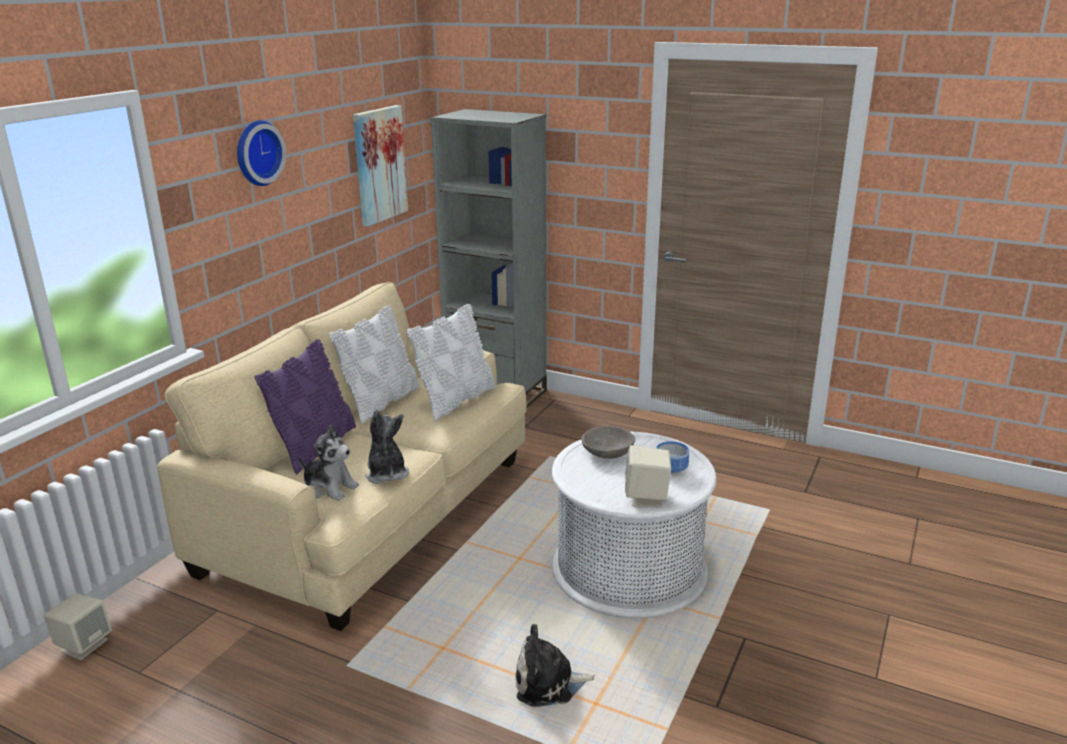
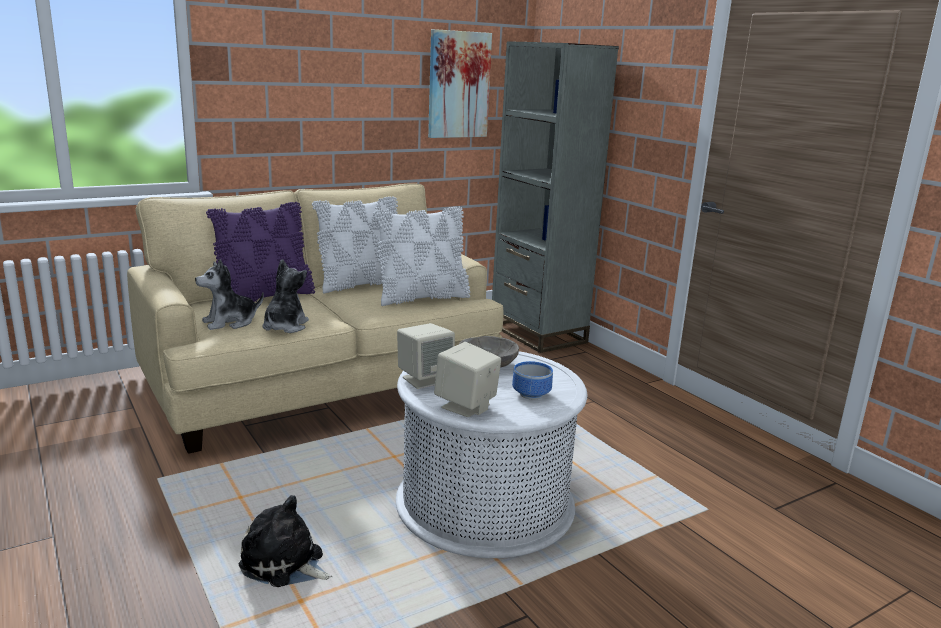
camera: 30 degrees right, 5 degrees down
(84, 645) = (32, 397): beige speaker -> beige speaker (425, 379)
(256, 153) = (307, 37): wall clock -> none
(329, 487) = (230, 322): plush toy -> plush toy turned 90 degrees clockwise

